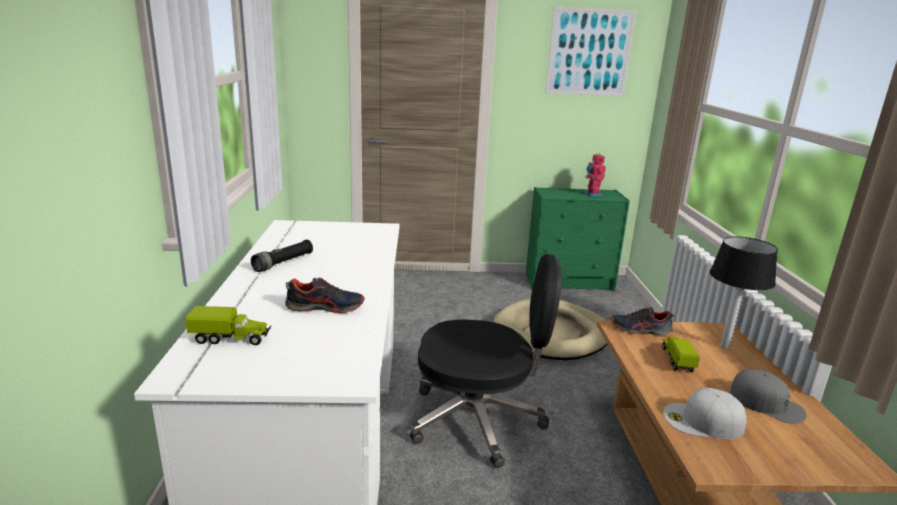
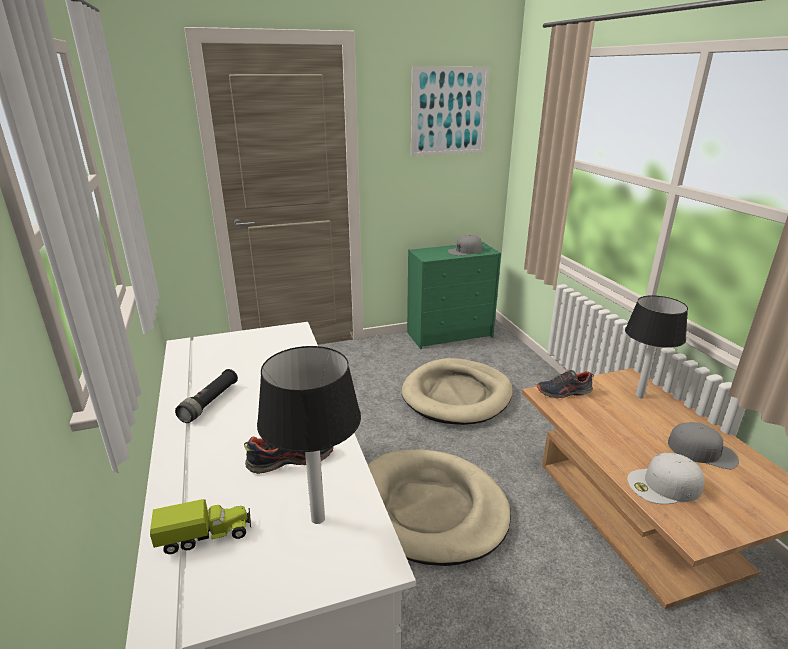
camera: 15 degrees left, 5 degrees up
(322, 346) = (317, 519): none -> table lamp
(478, 420) = (429, 509): black office chair -> beige dog bed
(592, 194) = (465, 251): toy robot -> grey cap
(676, 360) = (610, 420): toy truck -> none

